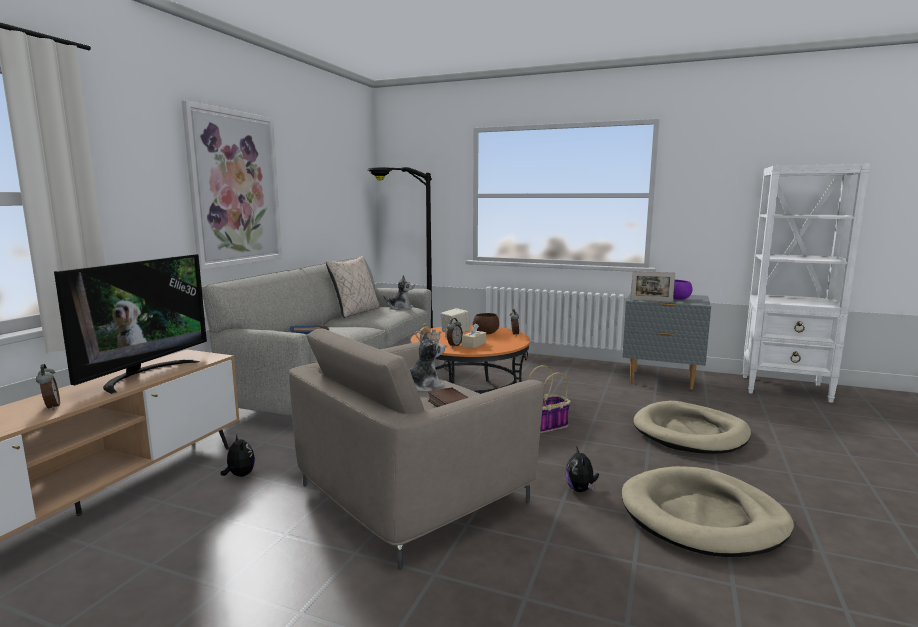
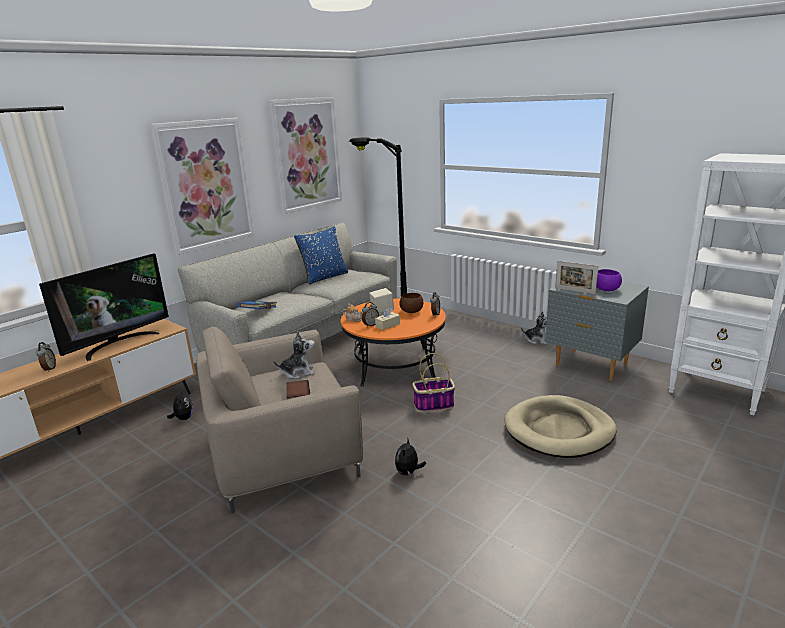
camera: 20 degrees right, 10 degrees up
(330, 176) = (306, 154): none -> picture
(355, 312) = (324, 277): beige pillow -> blue pillow
(400, 308) = (363, 274): plush toy -> plush toy (537, 340)
(702, 516) = (485, 516): beige dog bed -> none

